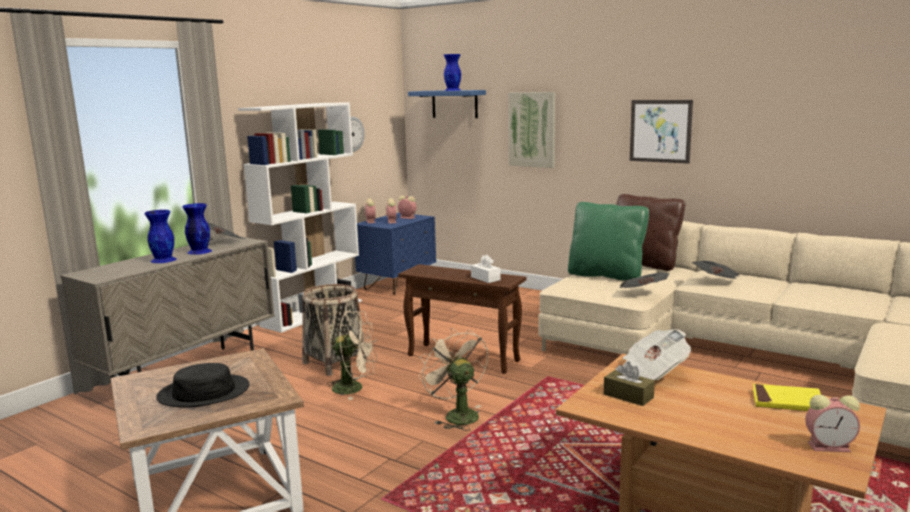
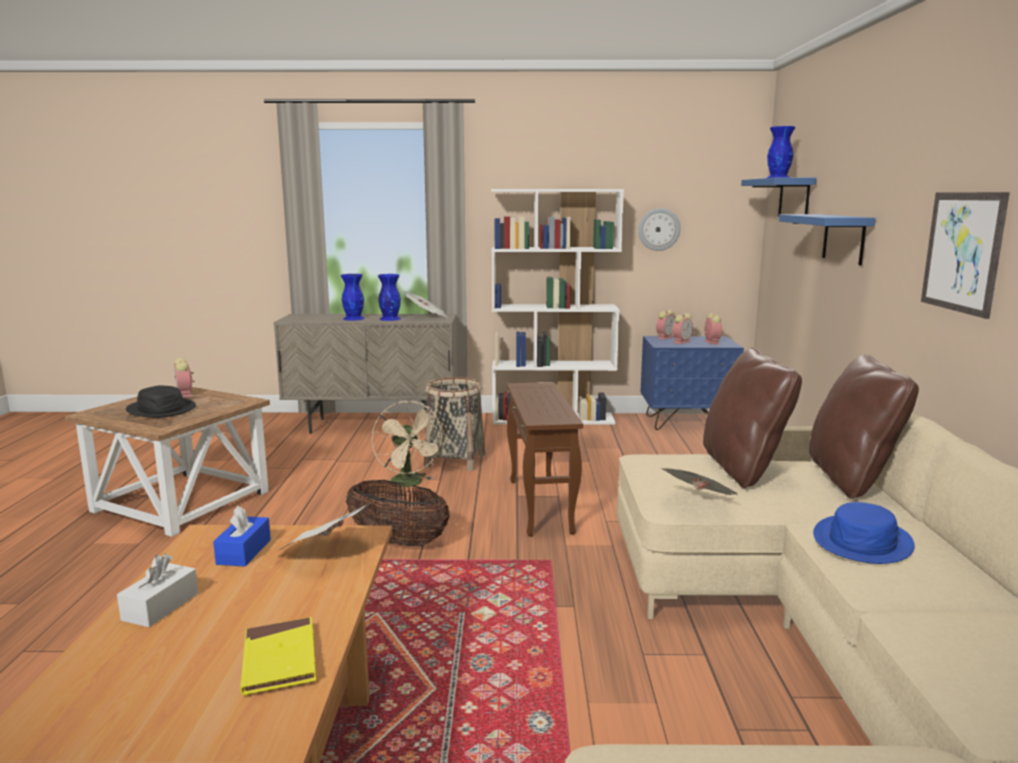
camera: 55 degrees right, 0 degrees up
(456, 415) = (398, 542): beige fan -> basket
(485, 278) = (543, 411): white tissue box -> white tissue box (160, 607)
(532, 129) = (844, 238): picture -> blue shelf
(606, 275) = (743, 468): green pillow -> brown pillow
(628, 396) = (244, 552): brown tissue box -> blue tissue box
(716, 282) = (862, 541): newspaper -> blue hat
(830, 447) = (113, 715): alarm clock -> alarm clock (185, 395)

